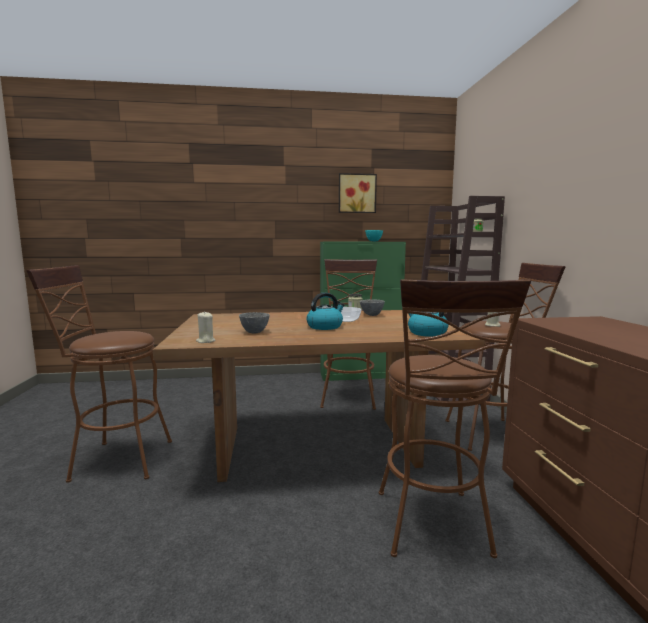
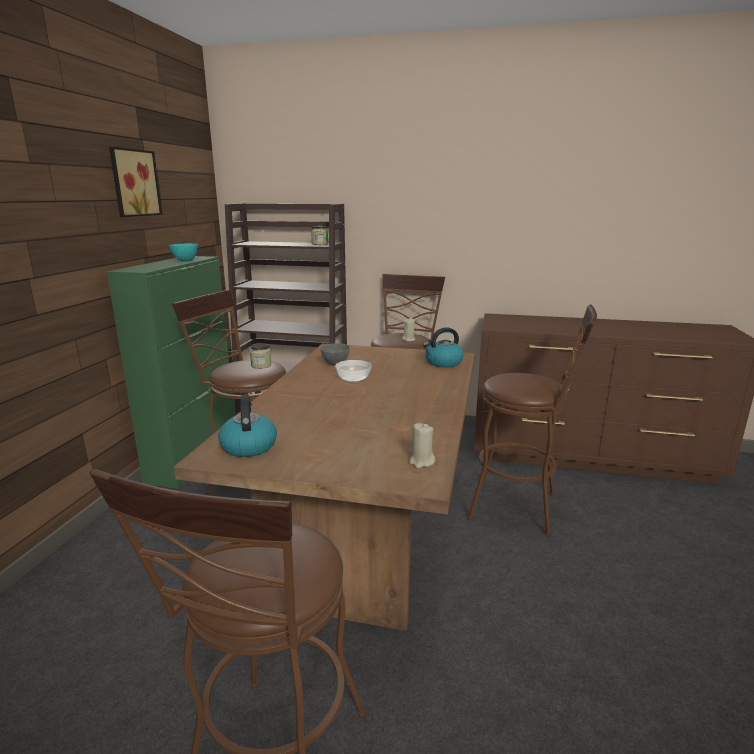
camera: 70 degrees left, 10 degrees up
(254, 332) = (385, 430): grey bowl -> none
(325, 326) = (382, 392): kettle -> kettle (248, 446)

